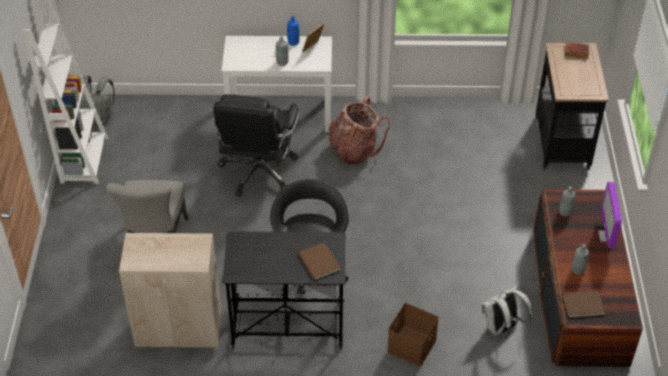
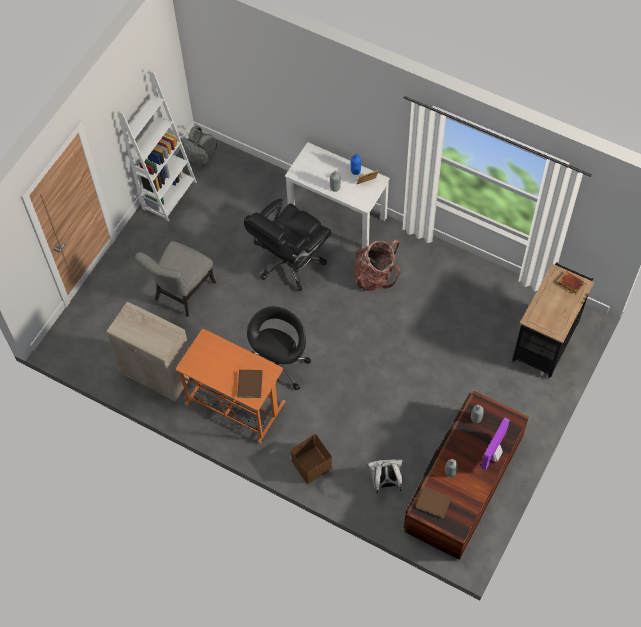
camera: 30 degrees right, 15 degrees up
(287, 324) = (235, 405): black desk -> orange desk

